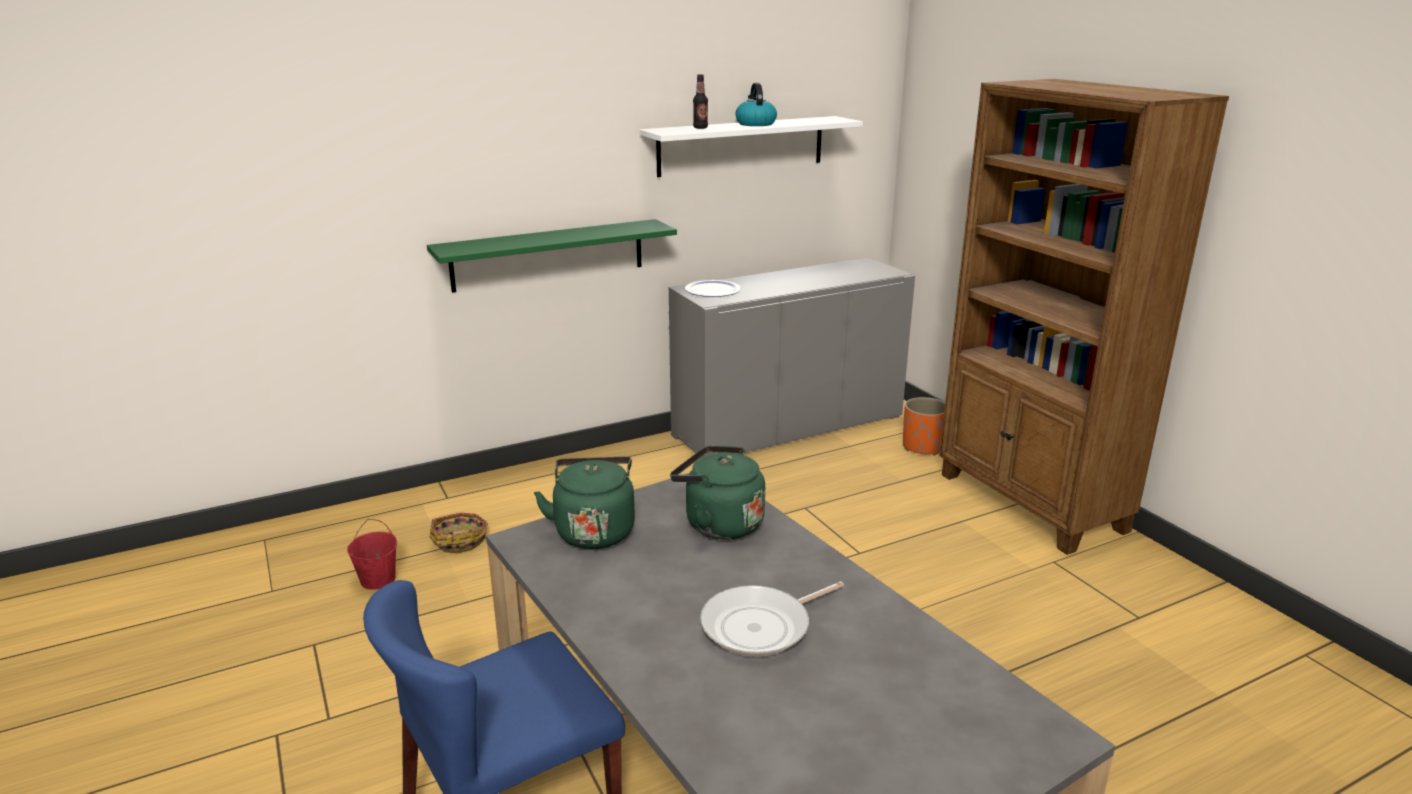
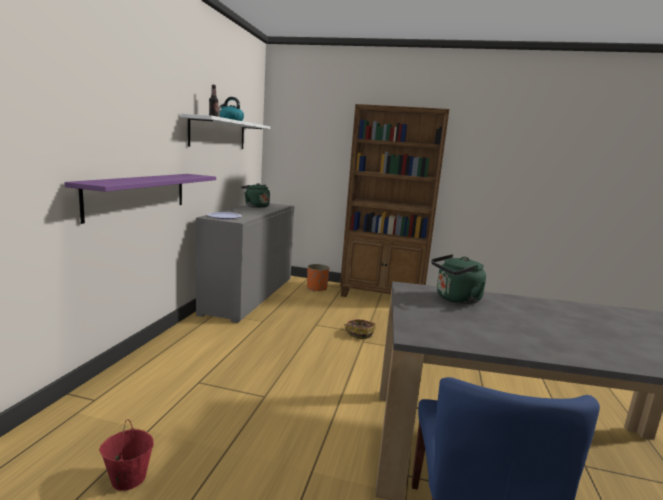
camera: 50 degrees left, 10 degrees down
(460, 540) = (154, 419): basket -> basket (359, 333)
(548, 255) = (138, 195): green shelf -> purple shelf
(594, 530) = (427, 320): green kettle -> green kettle (255, 206)
(761, 626) = (564, 325): frying pan -> none

